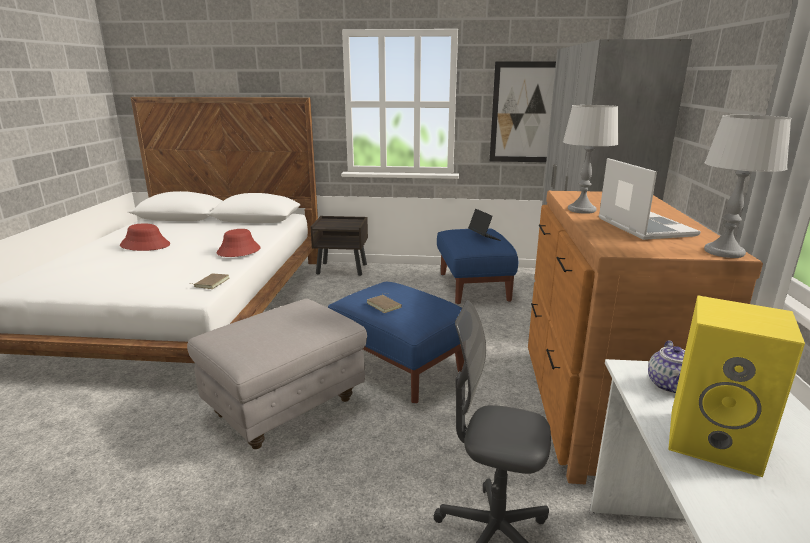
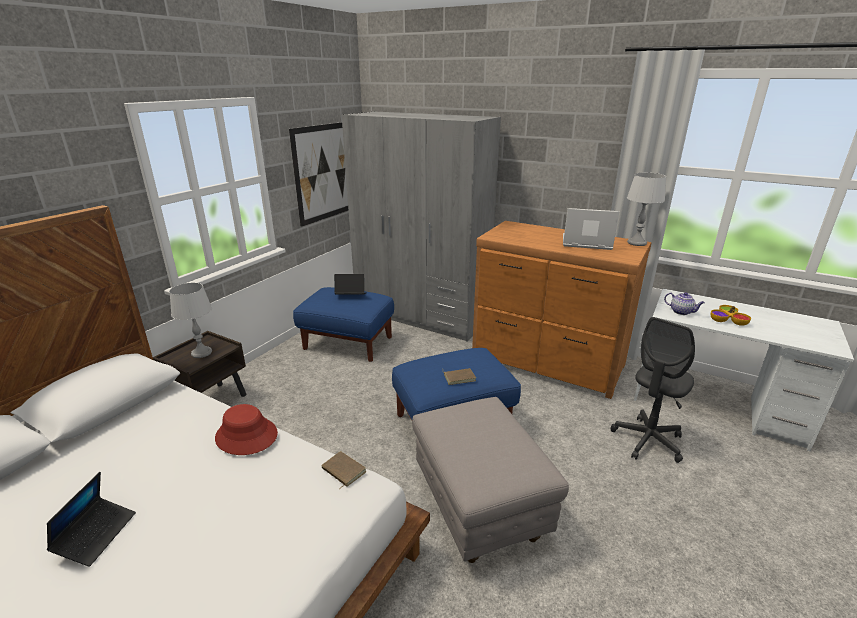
camera: 65 degrees left, 5 degrees up
(145, 245) = (96, 535): red hat -> laptop
(581, 210) = (539, 244): grey table lamp -> grey table lamp (201, 353)
(715, 441) = (727, 320): yellow speaker -> bowl

